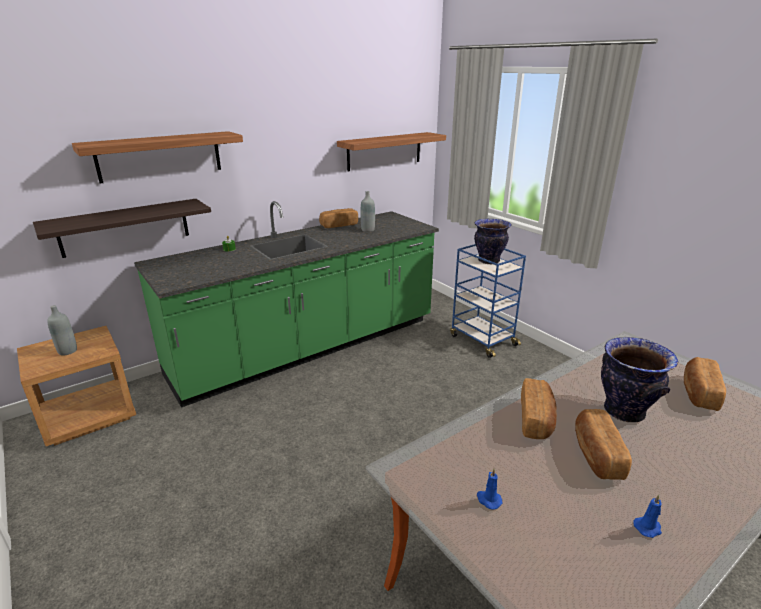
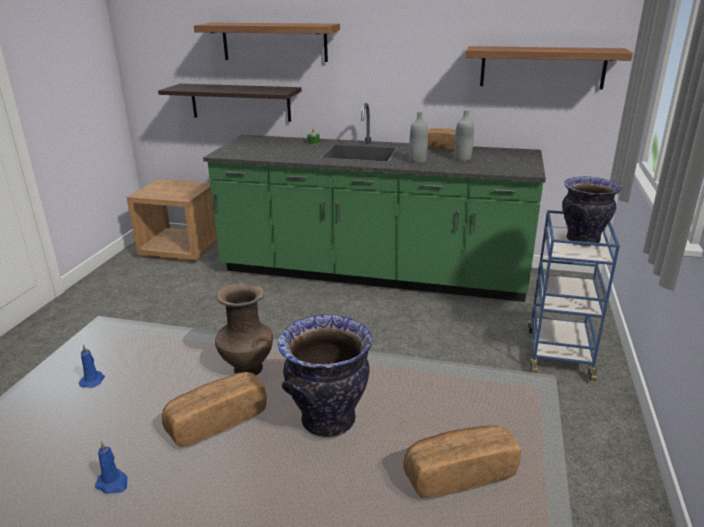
camera: 50 degrees right, 0 degrees up
(67, 351) = (171, 190): grey bottle -> grey bottle (417, 161)
(536, 419) = (246, 368): bread -> brown vase

